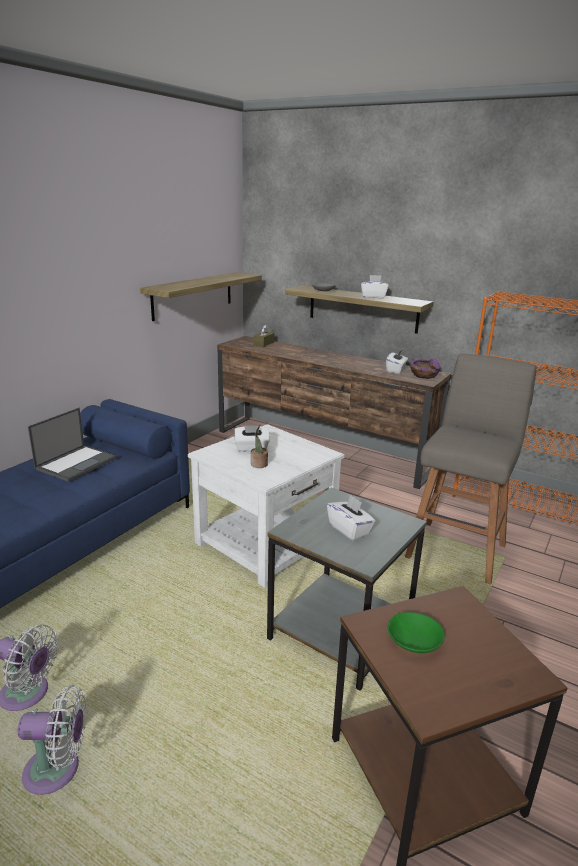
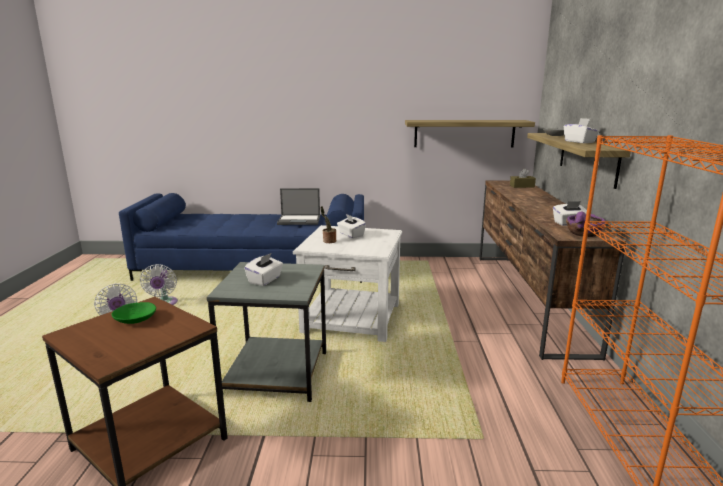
camera: 60 degrees right, 5 degrees down
(457, 549) = (457, 404): grey stool -> none

